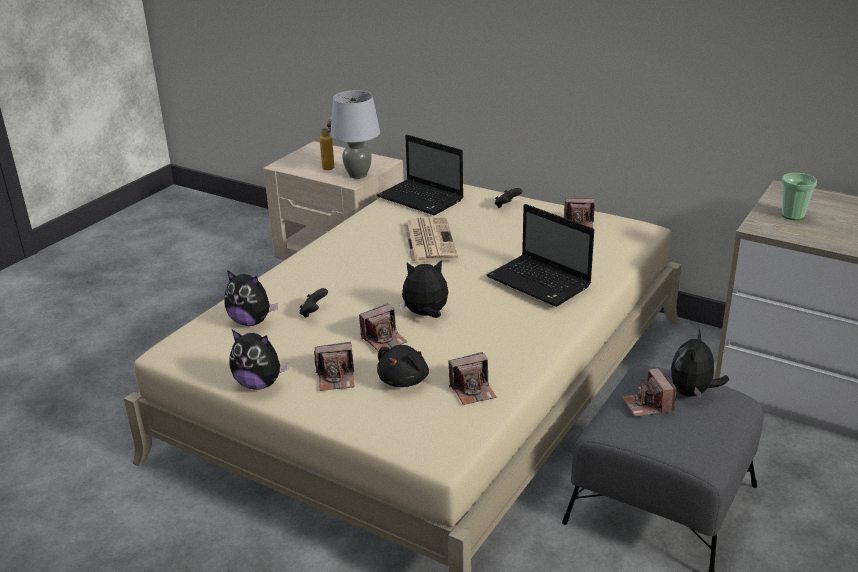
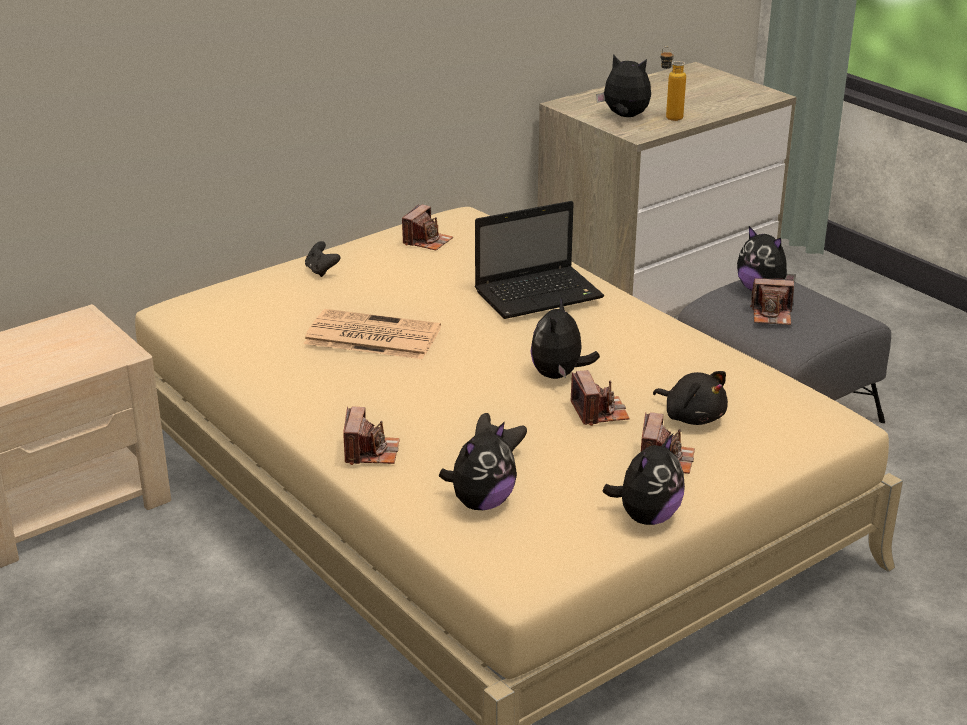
camera: 70 degrees left, 0 degrees up
(331, 166) = (40, 360): bottle -> bottle (669, 116)
(358, 175) = (104, 345): grey table lamp -> none
(422, 199) = (232, 319): laptop -> none
(473, 391) = (736, 381): camera -> camera (371, 452)
(793, 215) = (624, 117): cup -> plush toy

